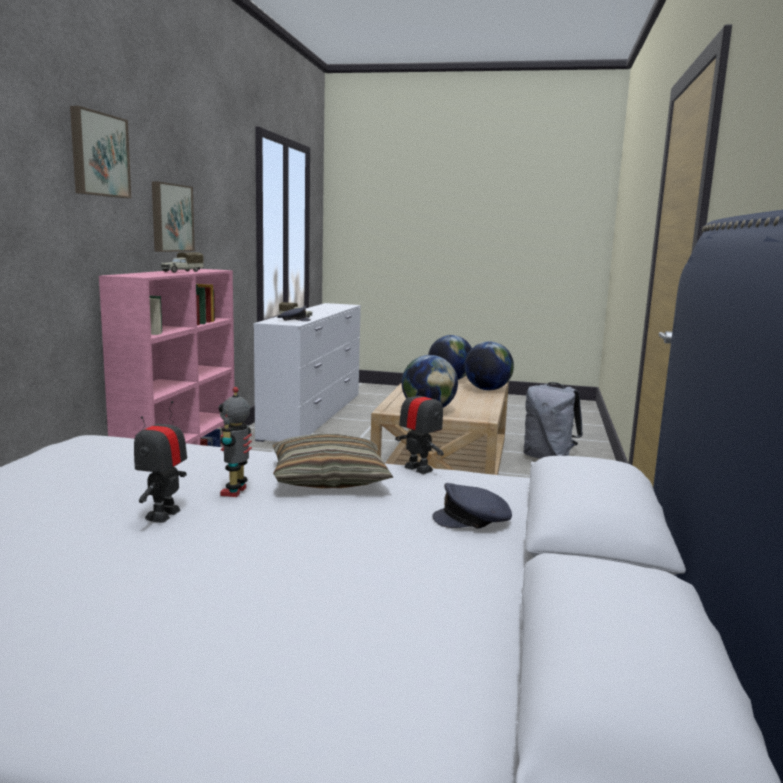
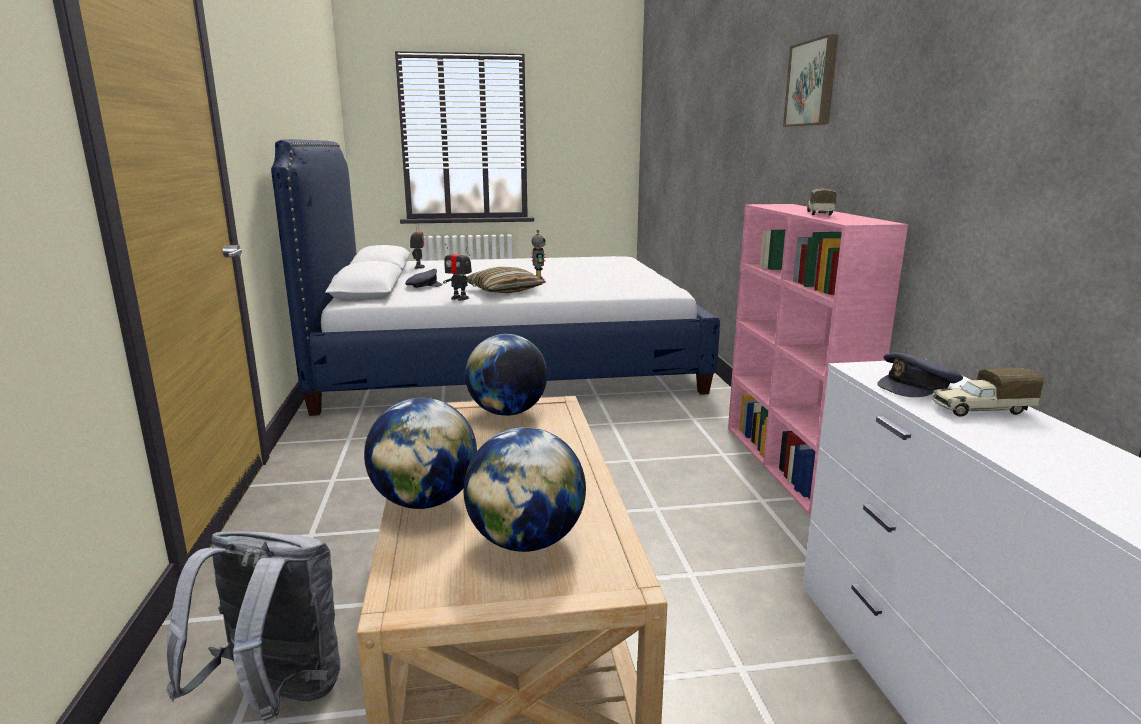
camera: 160 degrees right, 5 degrees up
(163, 515) = (552, 275): toy robot -> toy robot (419, 267)
(170, 218) = (885, 142): picture -> none

